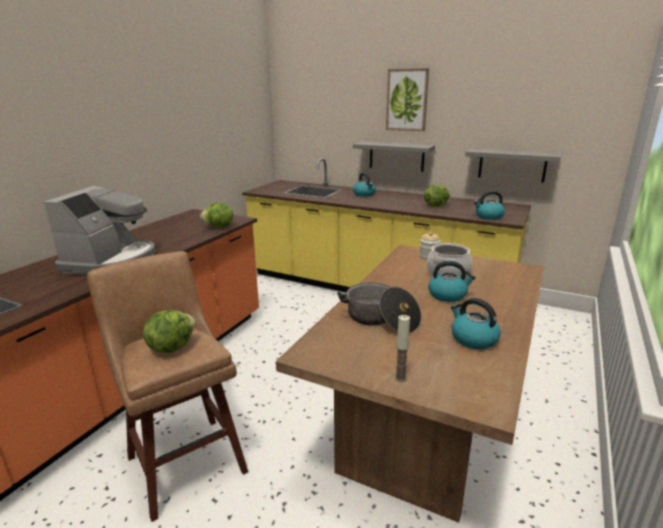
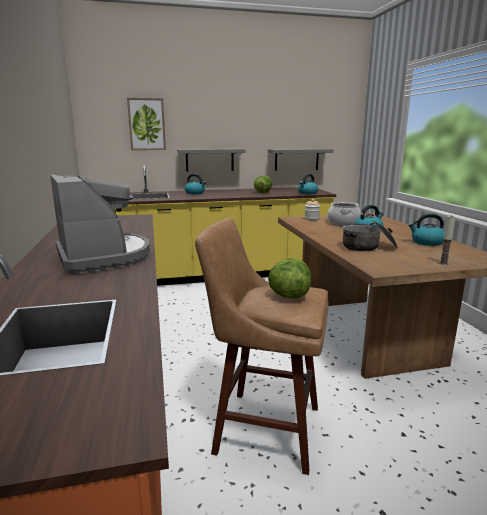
camera: 40 degrees left, 5 degrees down
(219, 227) = (138, 223): lettuce -> none
(407, 100) = (215, 112): picture -> picture (147, 124)

